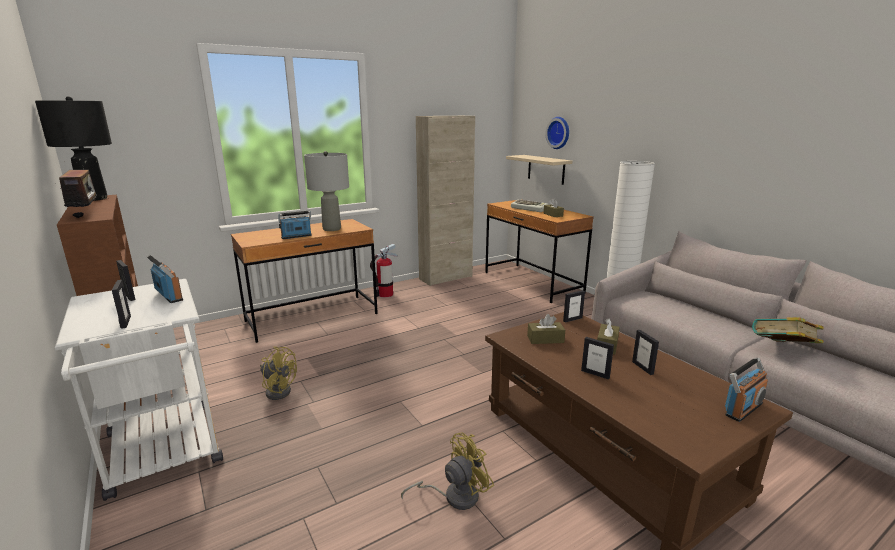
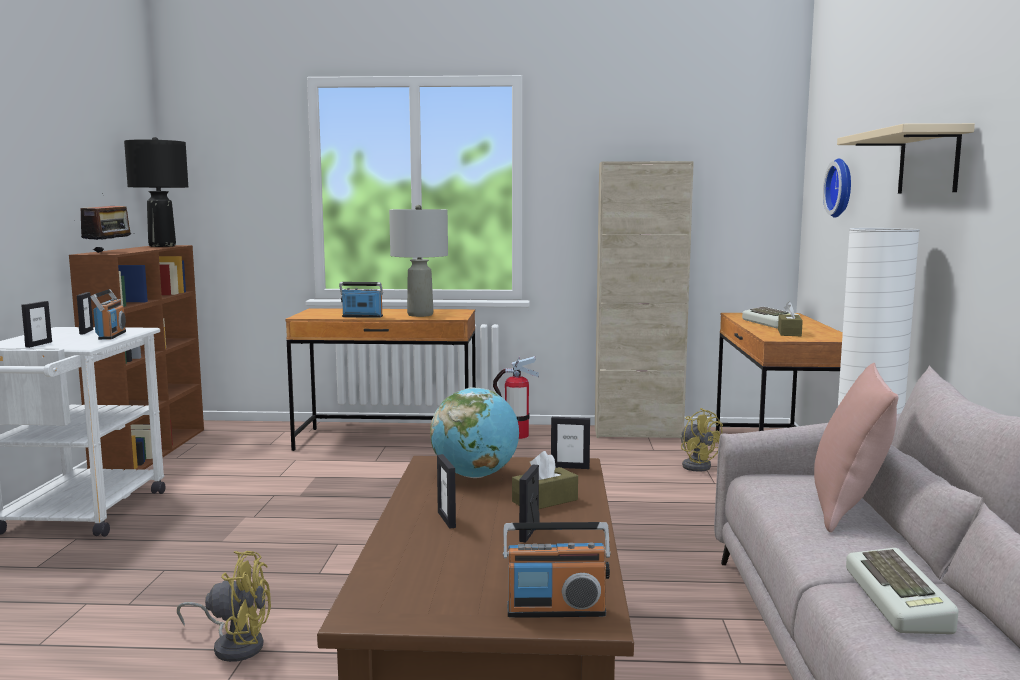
camera: 35 degrees right, 10 degrees down
(278, 390) = (240, 497): yellow fan -> yellow fan (697, 465)
(545, 339) = (475, 475): brown tissue box -> globe
(546, 169) = (828, 256): beige shelf -> beige shelf (928, 162)
(685, 308) = (848, 509): none -> pink pillow
(782, 350) = (901, 601): book -> keyboard

